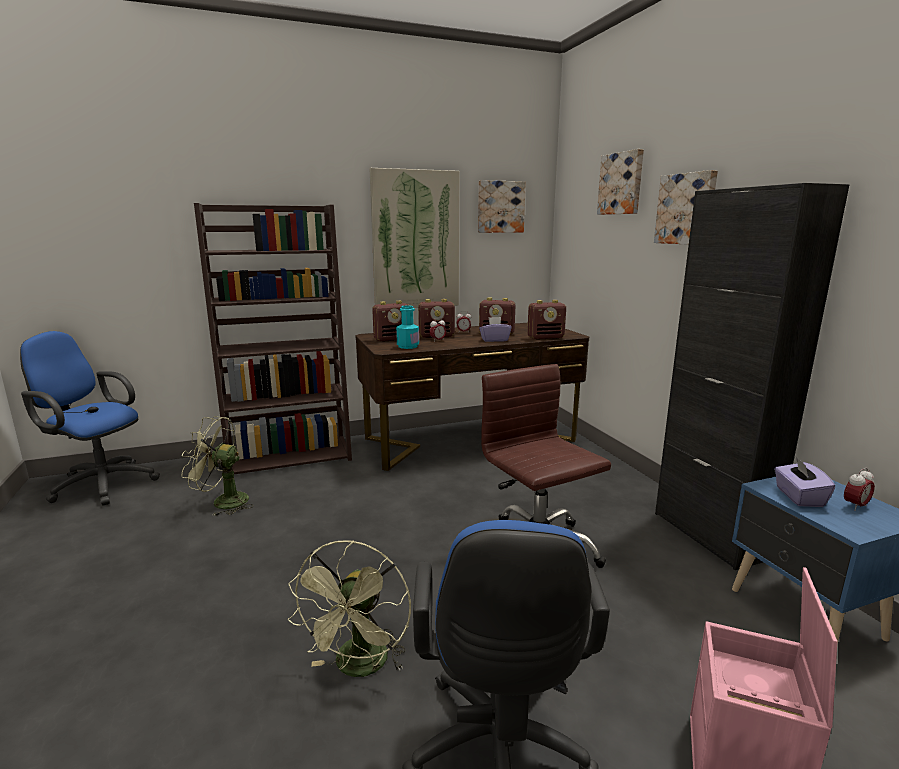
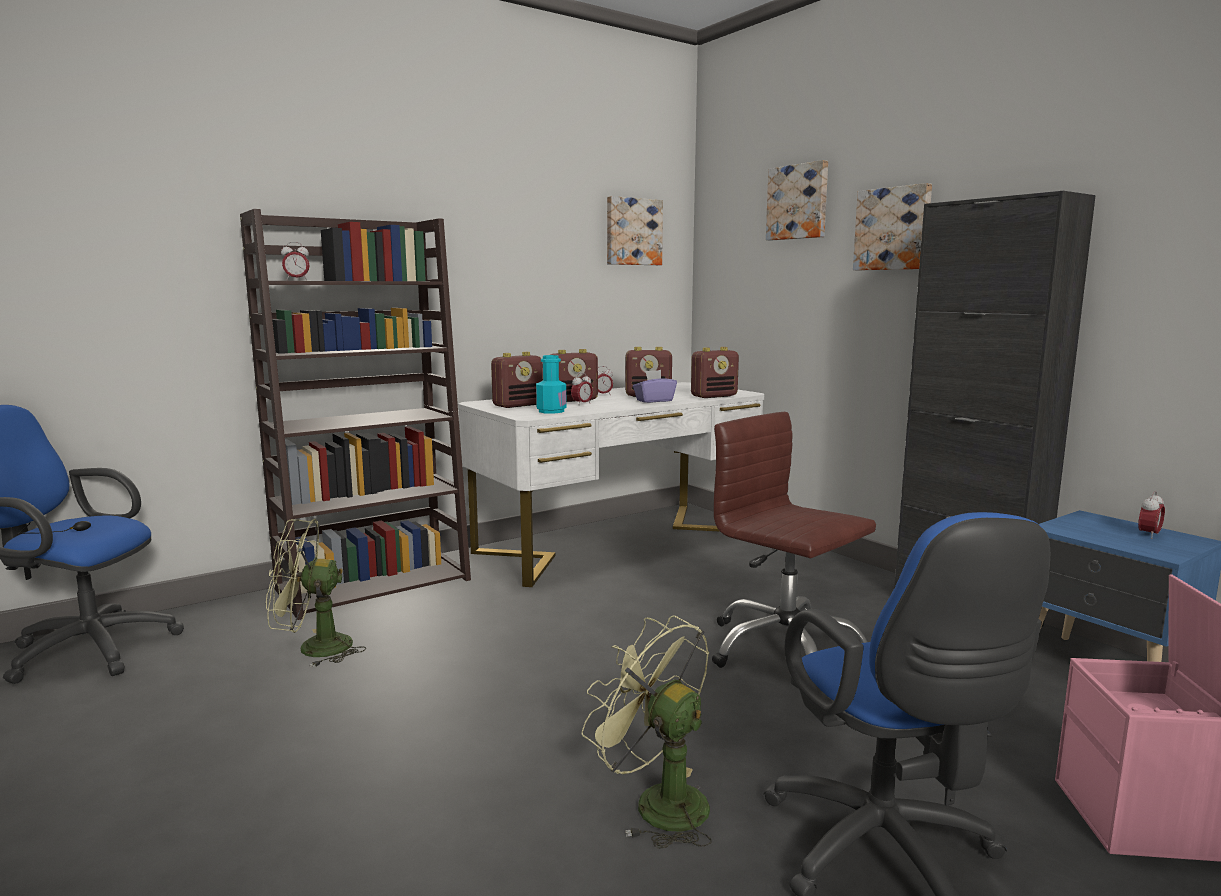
camera: 15 degrees left, 5 degrees down
(231, 250) = (297, 280): none -> alarm clock
(359, 668) = (657, 802): green fan -> green fan turned 135 degrees clockwise
(415, 240) = (532, 273): picture -> none
(470, 439) = (617, 542): brown desk -> white desk
(798, 497) = (1091, 533): purple tissue box -> none

